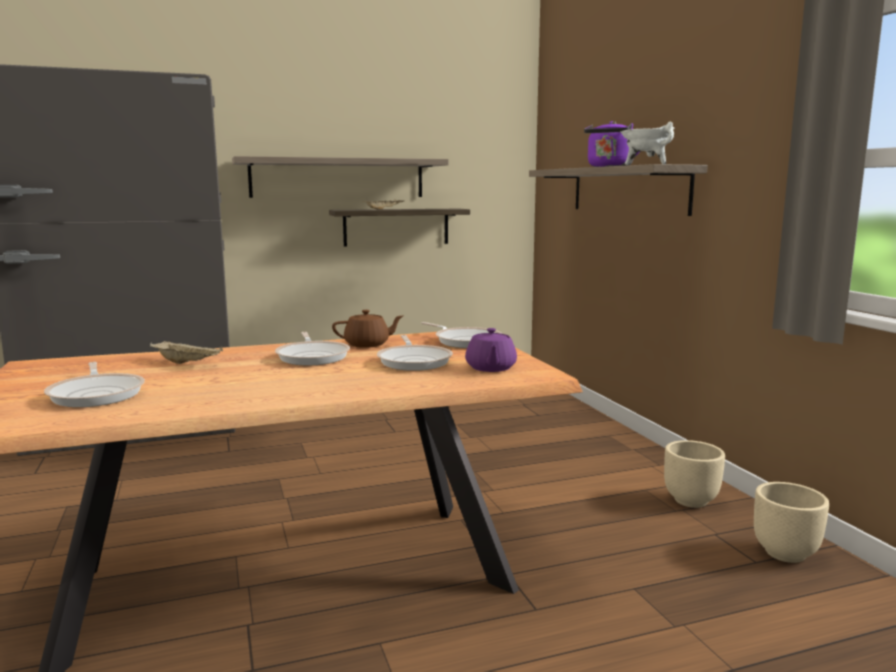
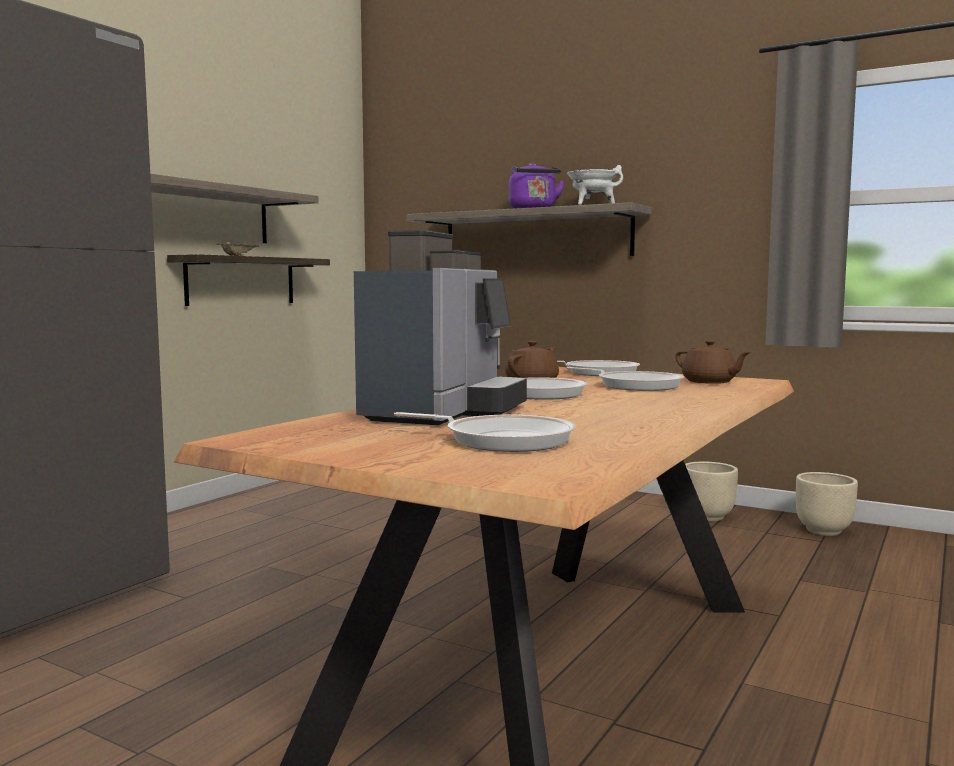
camera: 40 degrees left, 5 degrees down
(188, 363) = (444, 412): beige tray -> coffee machine
(490, 368) = (709, 382): purple teapot -> brown teapot

